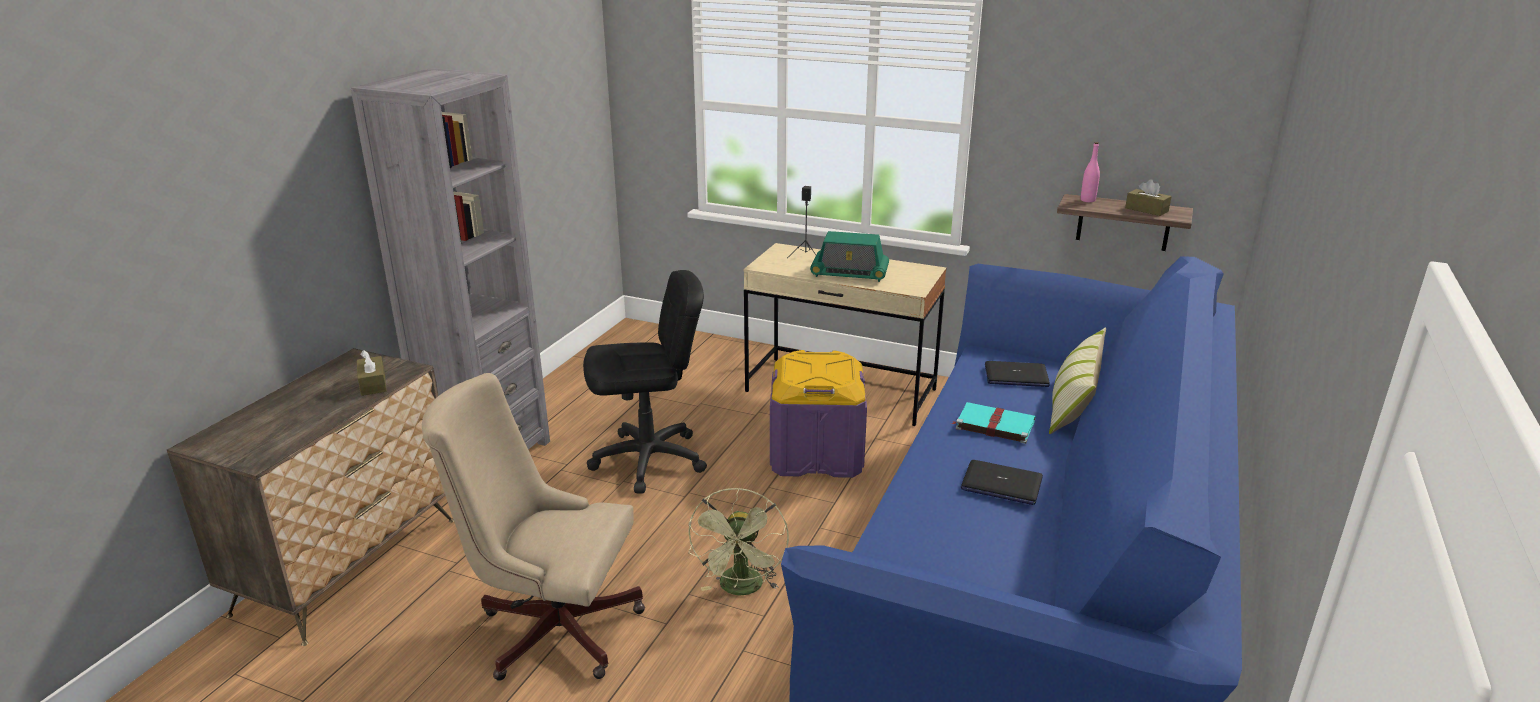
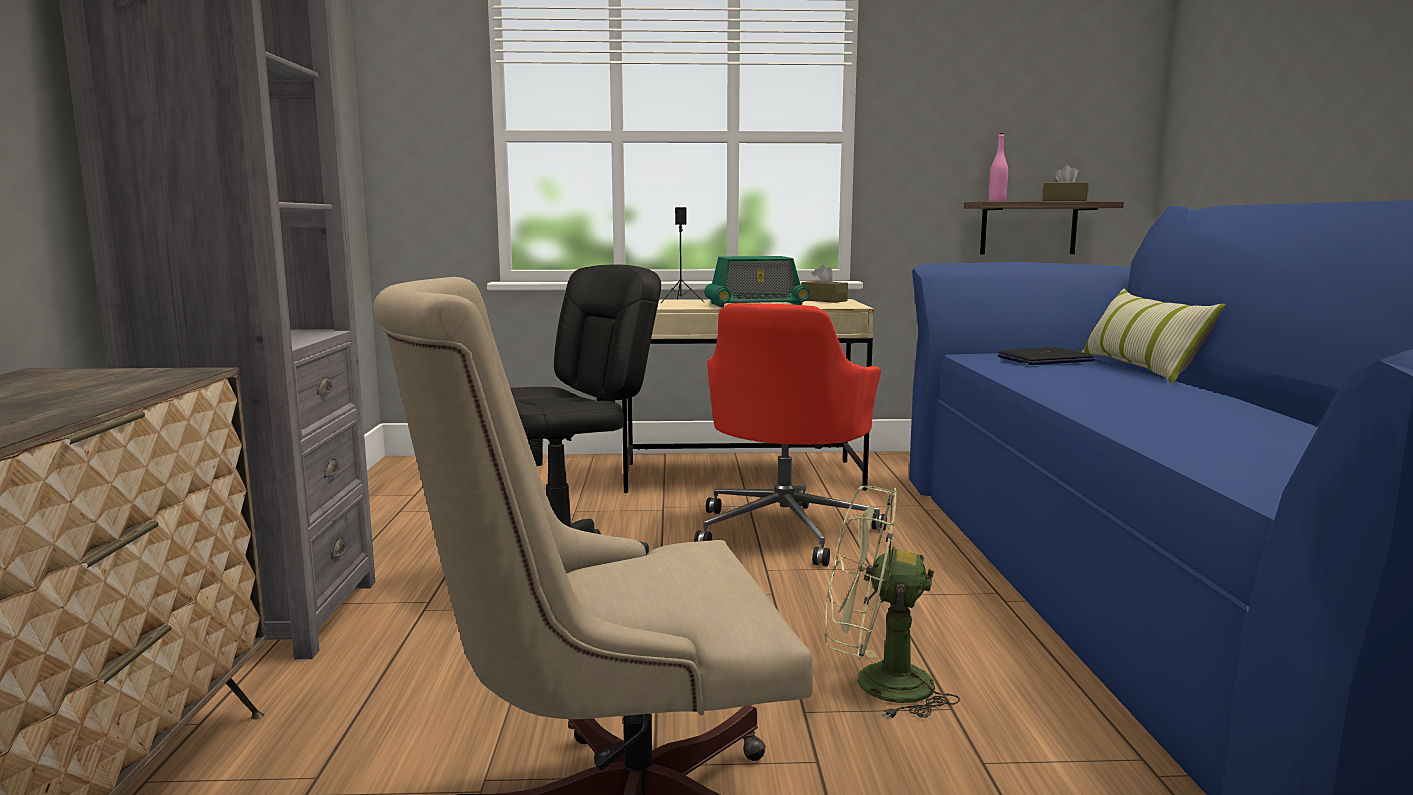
camera: 25 degrees left, 15 degrees down
(373, 384) = (118, 386): brown tissue box -> brown tissue box (824, 300)
(741, 589) = (876, 685): green fan -> green fan turned 120 degrees clockwise
(816, 454) = (786, 530): purple storage box -> red office chair
(993, 424) = (1111, 380): turquoise book -> none
(1001, 484) = (1233, 408): laptop -> none

